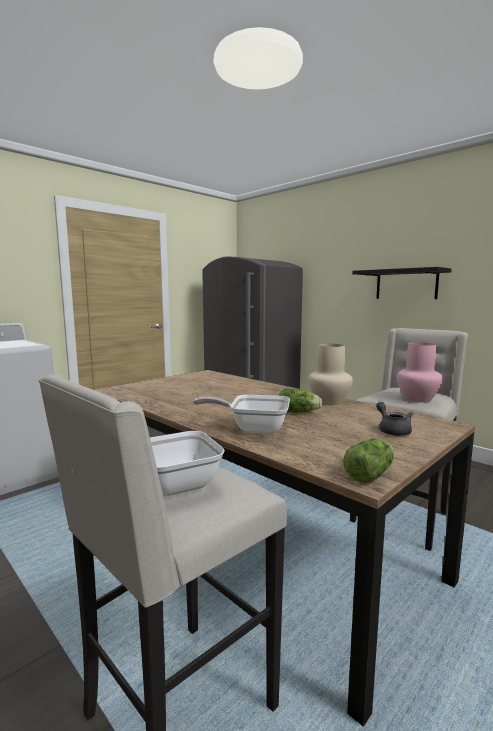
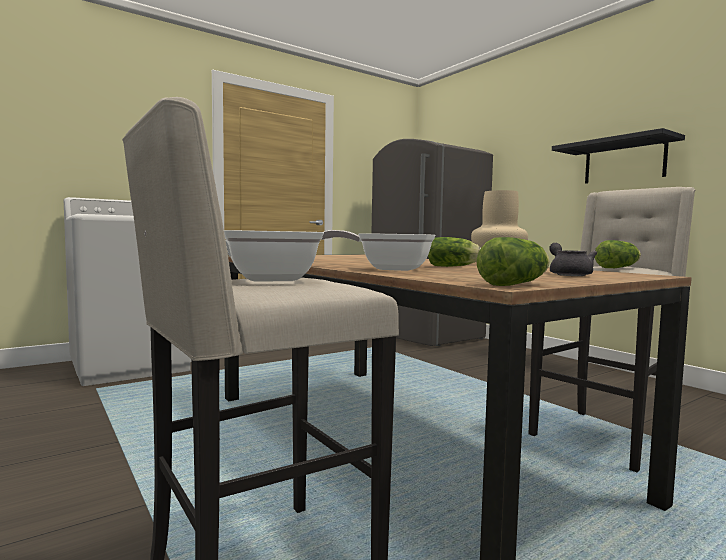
camera: 10 degrees right, 5 degrees down
(416, 399) = (619, 268): pink vase -> lettuce

